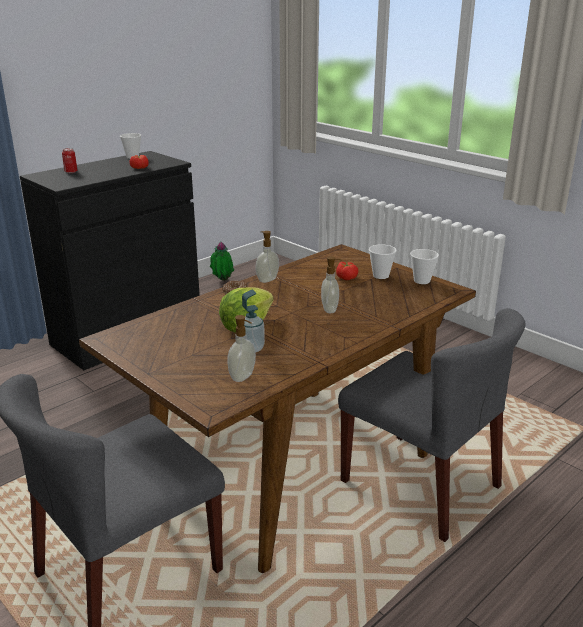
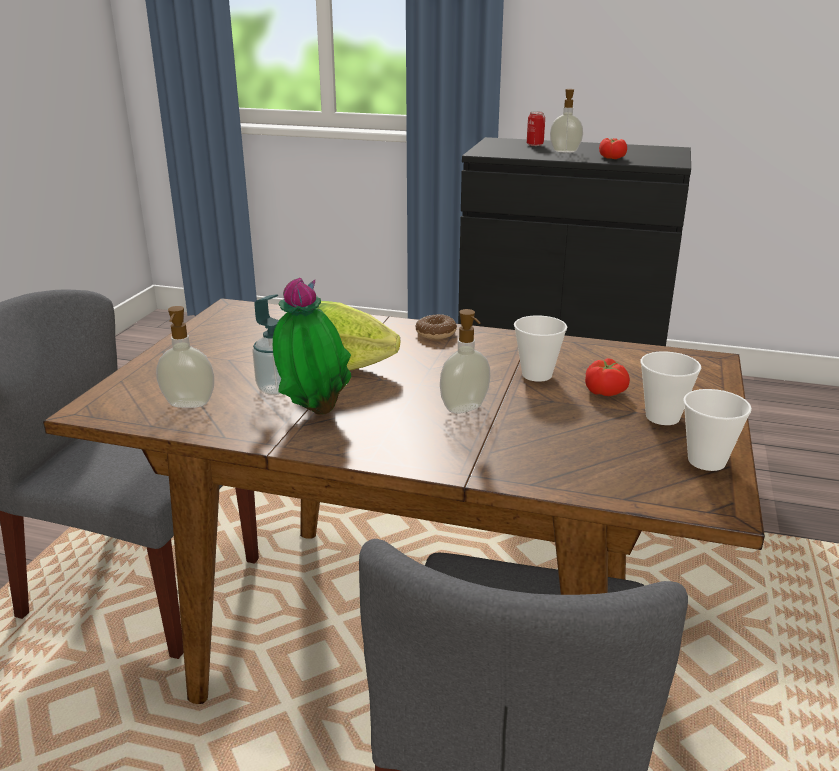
camera: 60 degrees right, 0 degrees up
(132, 157) = (644, 148): cup -> cup (537, 375)
(222, 281) = (781, 395): potted plant -> potted plant (313, 412)
(267, 280) = (507, 340): soap dispenser -> soap dispenser (565, 151)

